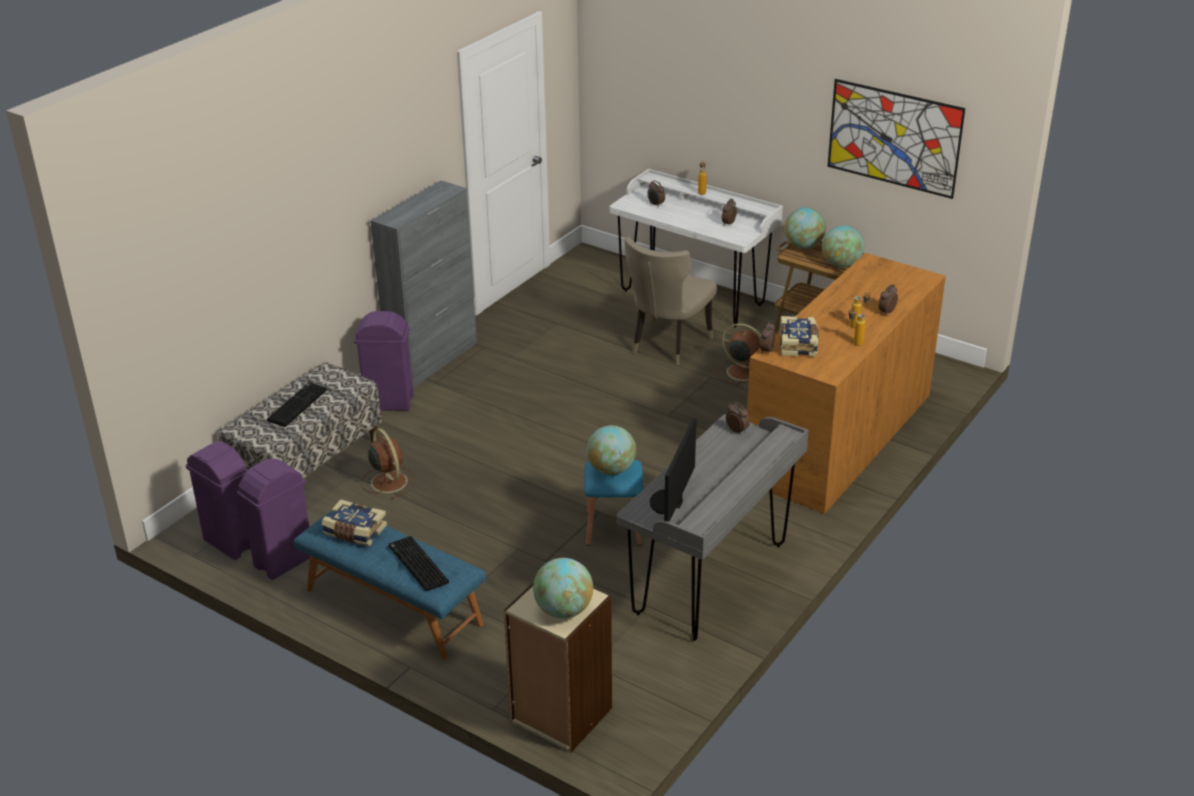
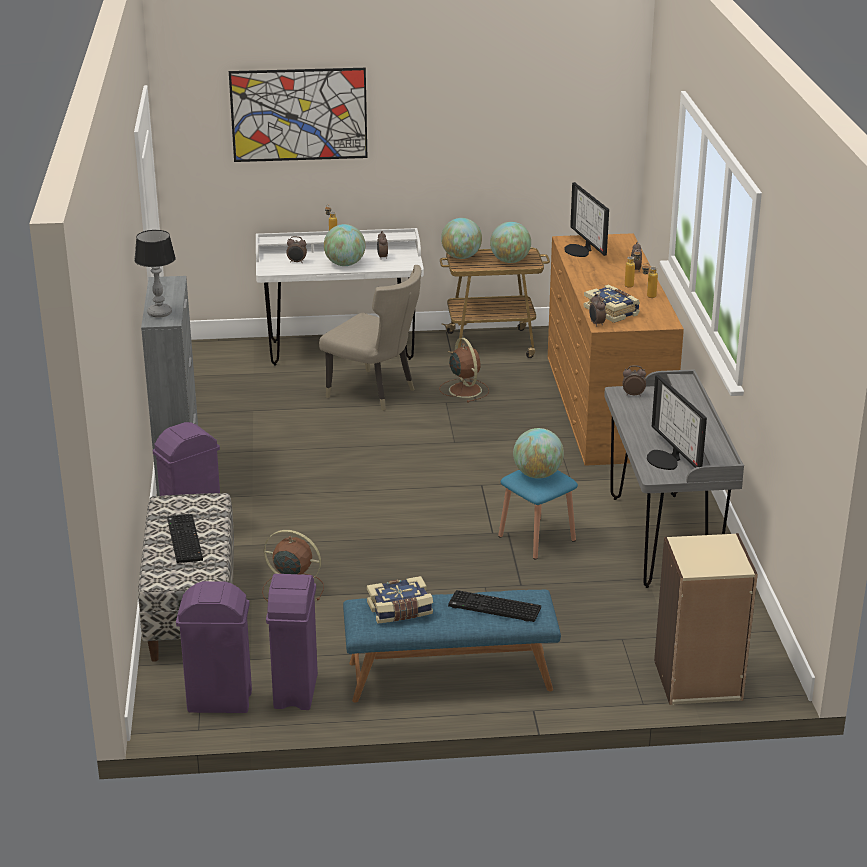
camera: 40 degrees left, 5 degrees down
(399, 213) = (159, 313): none -> table lamp
(564, 610) = (722, 557): globe -> globe (345, 264)
(667, 345) = (375, 392): beige chair -> beige chair turned 45 degrees counterclockwise
(741, 371) = (464, 389): brown fan -> brown fan turned 75 degrees clockwise
(867, 275) = (580, 250): none -> monitor
(894, 138) = (528, 128): picture -> picture (299, 114)

